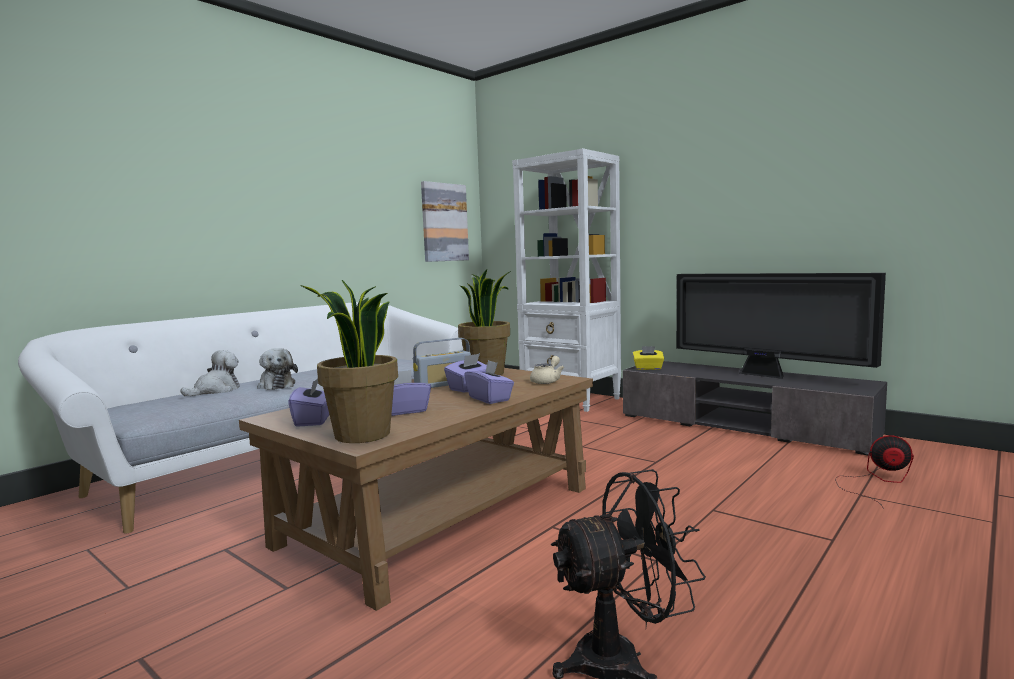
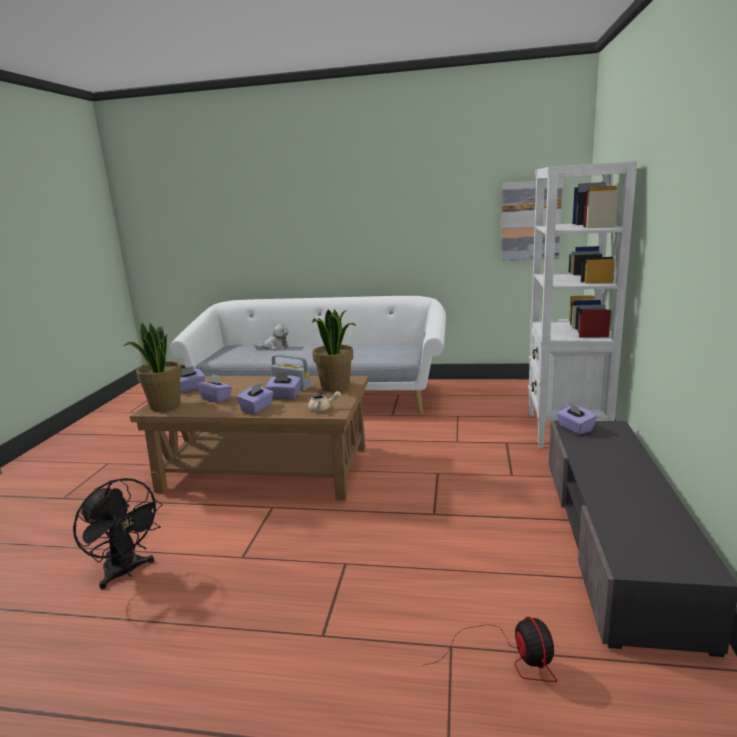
camera: 60 degrees right, 10 degrees up
(276, 385) = (294, 353): plush toy -> none
(648, 368) = (575, 428): yellow tissue box -> purple tissue box
(766, 375) = (638, 493): television -> none

